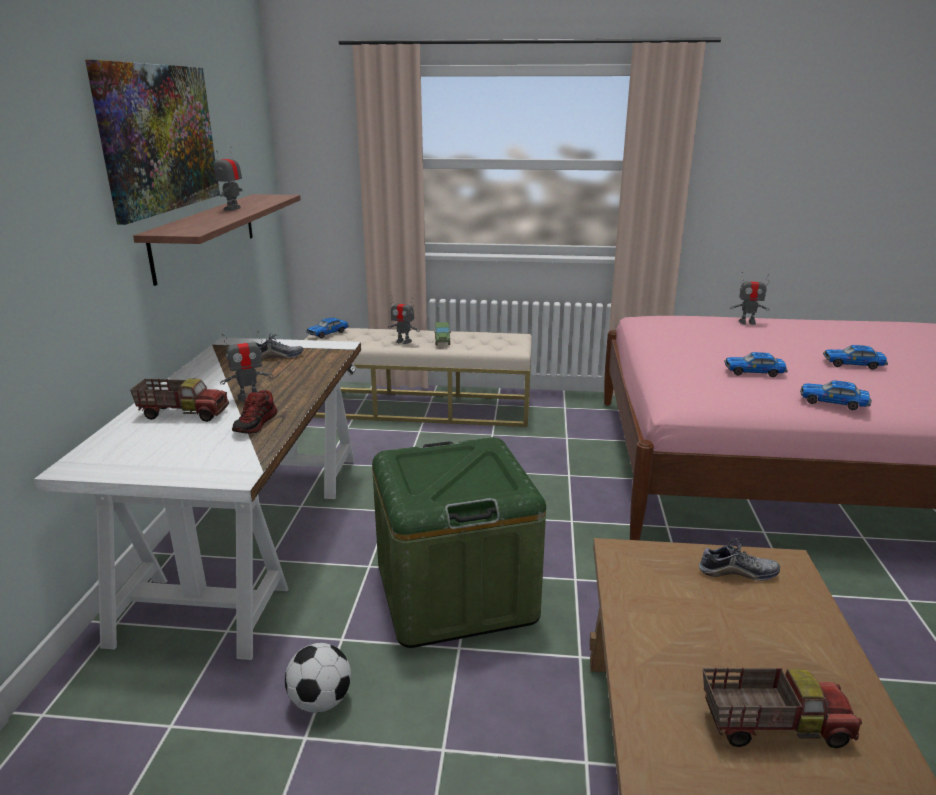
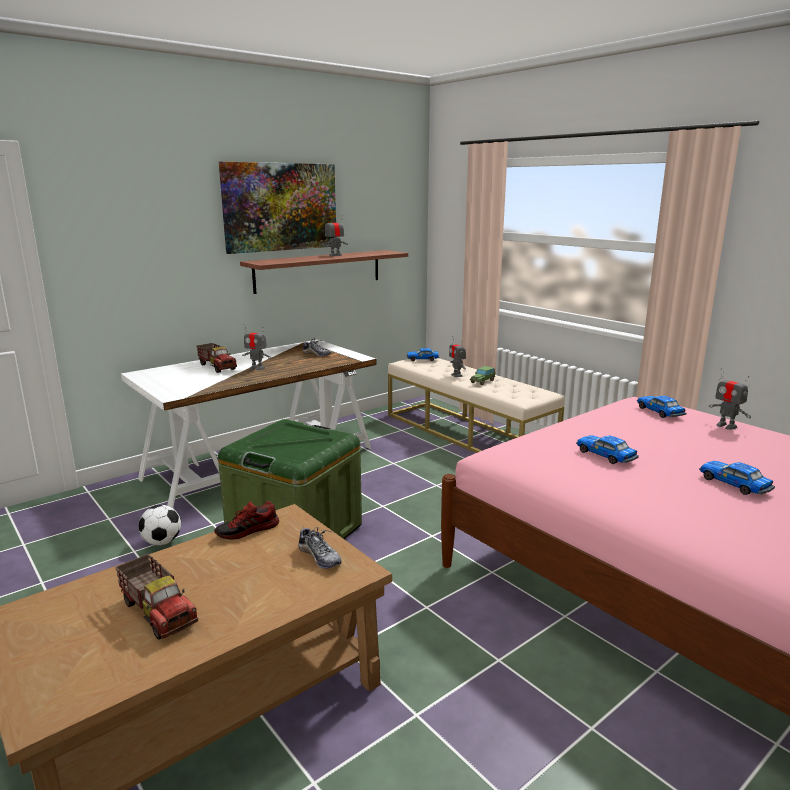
camera: 45 degrees right, 5 degrees down
(256, 424) = (230, 379): shoe -> shoe (248, 531)
(833, 402) = (615, 497): toy car -> toy car (660, 412)

